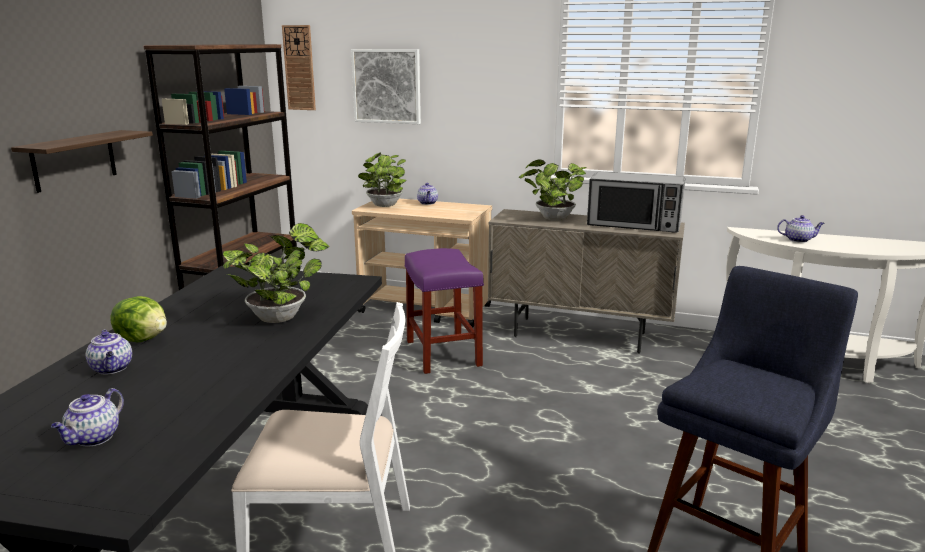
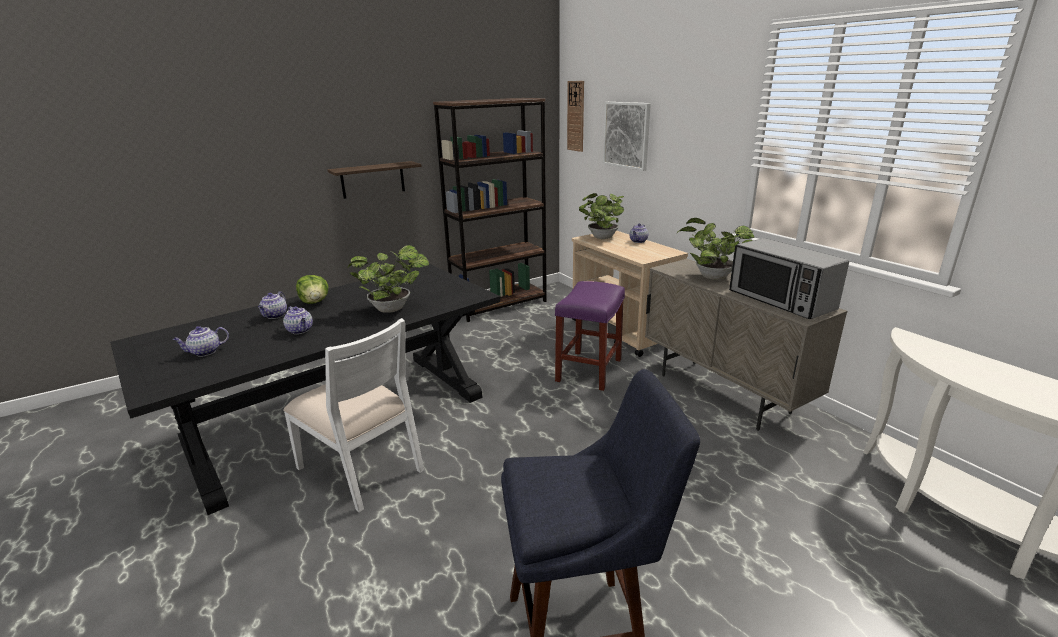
camera: 40 degrees right, 5 degrees up
(798, 240) = (961, 366): teapot -> teapot (300, 330)

